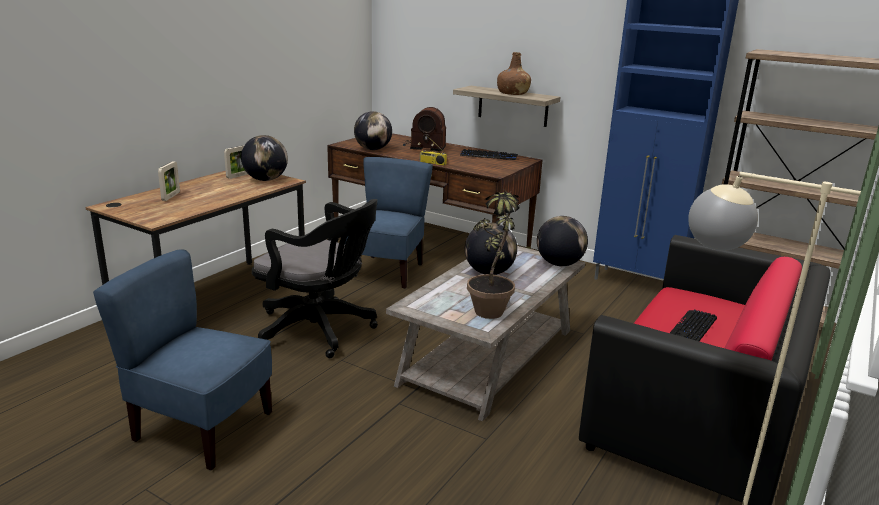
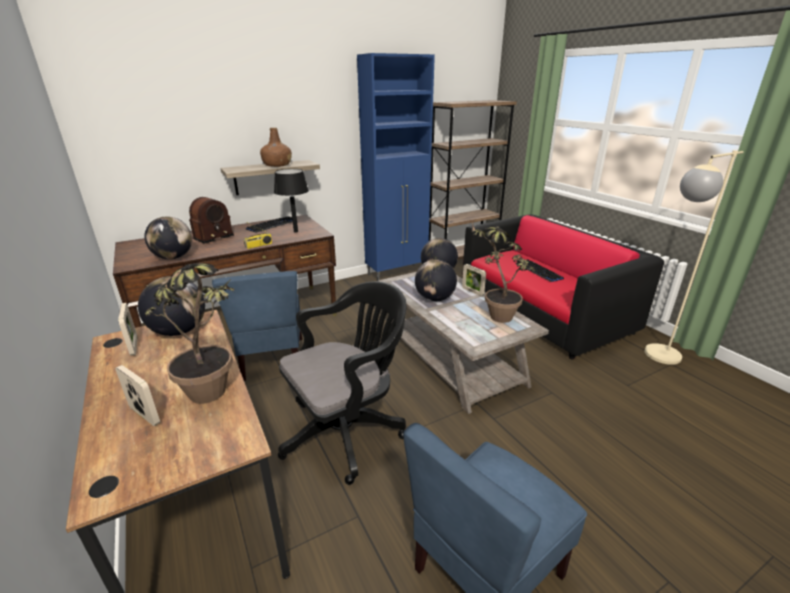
camera: 60 degrees left, 5 degrees up
(196, 205) = (215, 397): none -> potted plant
(386, 272) = (272, 359): blue chair -> blue chair turned 150 degrees counterclockwise
(486, 166) = (296, 231): none -> black table lamp
(535, 289) = (472, 291): none -> picture frame

